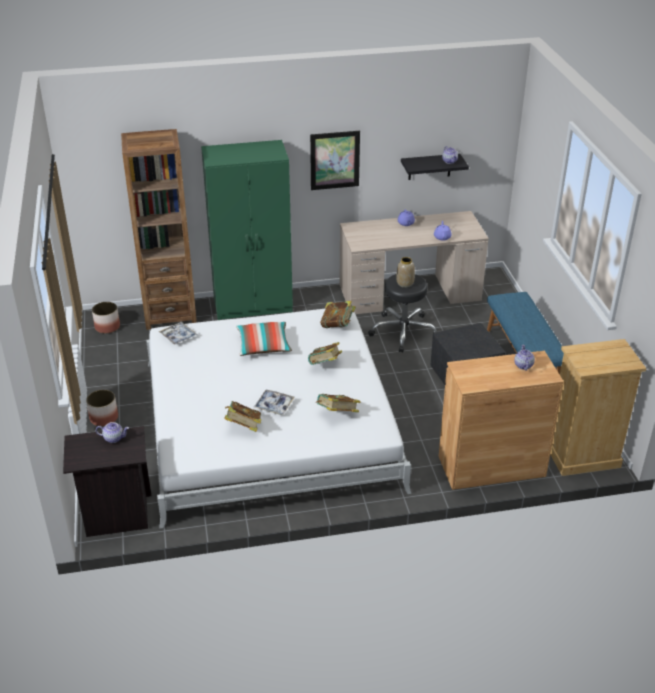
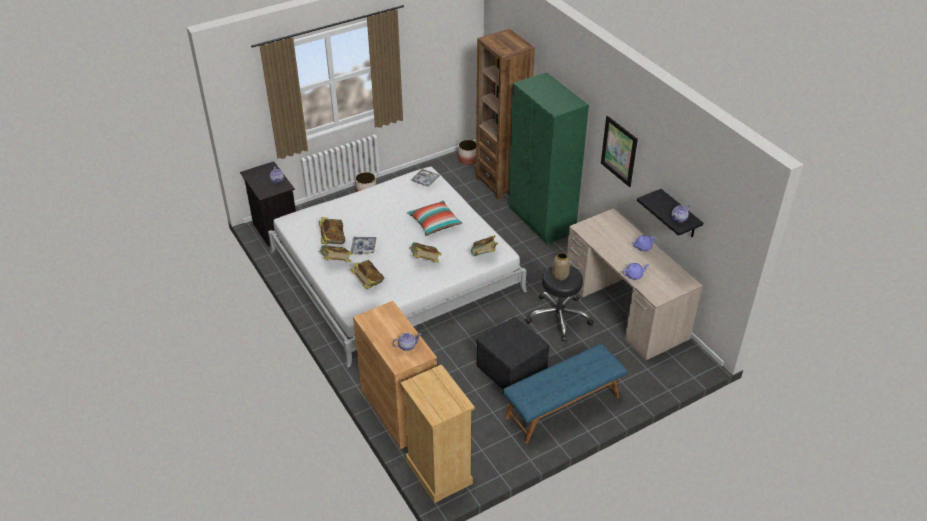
camera: 70 degrees right, 5 degrees up
(287, 432) = (336, 262): none -> book

